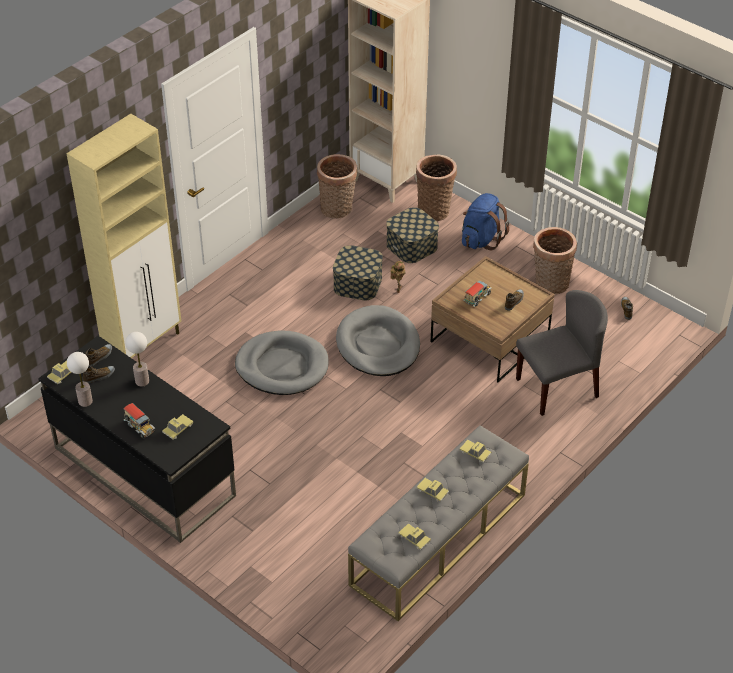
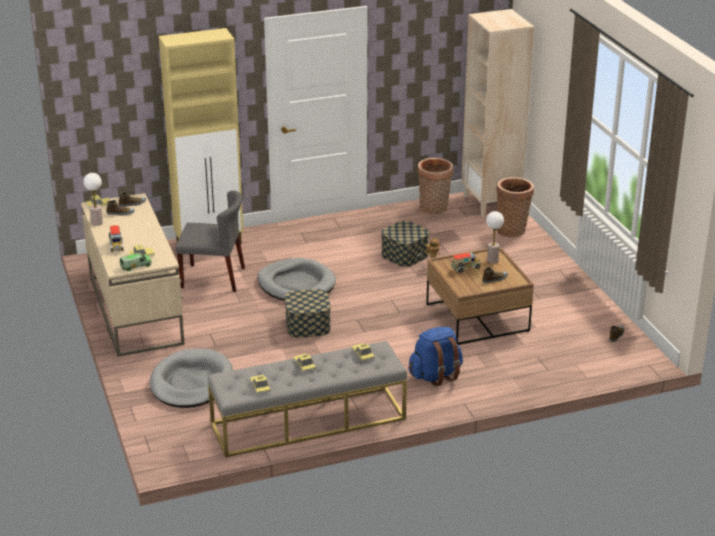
camera: 30 degrees right, 15 degrees down
(142, 381) = (146, 224): table lamp -> table lamp (492, 260)
(143, 471) = (135, 310): black desk -> beige desk
(186, 447) = (135, 266): none -> toy truck
(378, 345) = (383, 294): grey dog bed -> grey dog bed (191, 382)
(411, 246) = (471, 245): storage box -> storage box (308, 325)
(481, 239) = (533, 257): blue backpack -> blue backpack (435, 375)
(550, 284) = (564, 300): basket -> none
(557, 387) = (504, 363): grey chair -> grey chair (213, 277)

